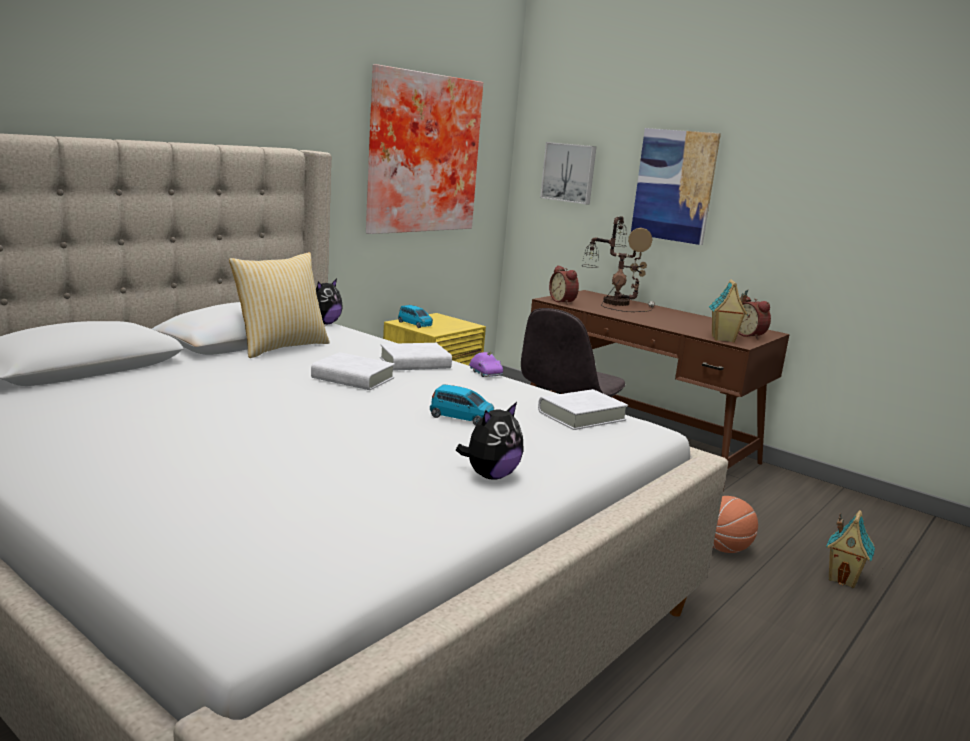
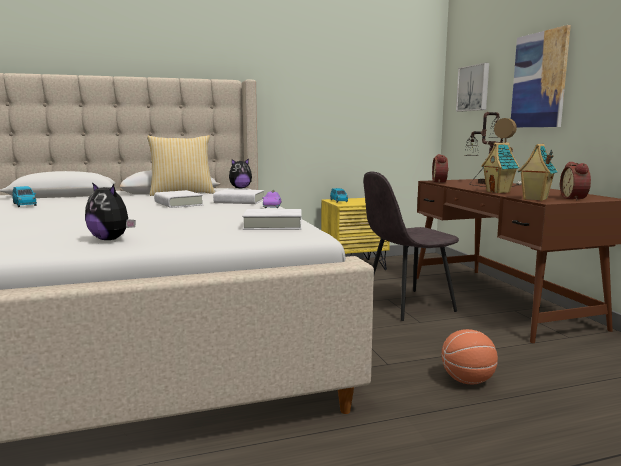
camera: 35 degrees right, 5 degrees down
(421, 153) = (350, 83): picture -> none
(461, 418) = (185, 220): blue toy car -> blue toy car (25, 204)
(490, 475) = (111, 239): plush toy -> plush toy turned 45 degrees clockwise
(843, 579) = (571, 432): toy house -> toy house (498, 192)

